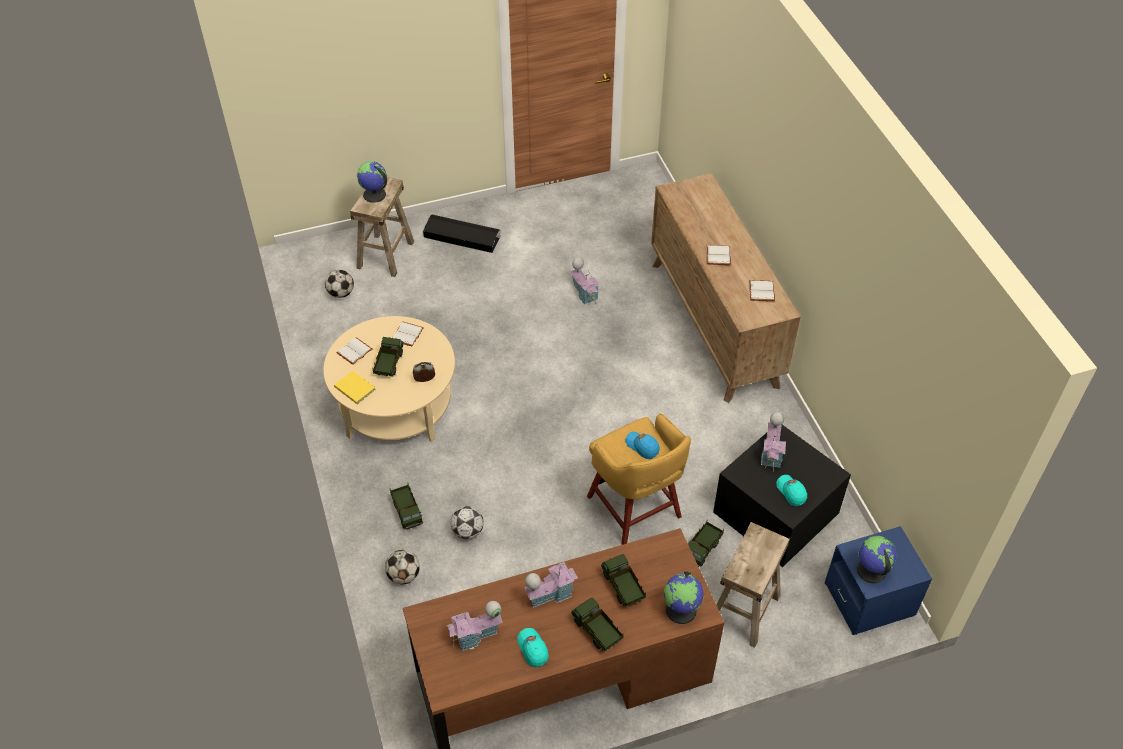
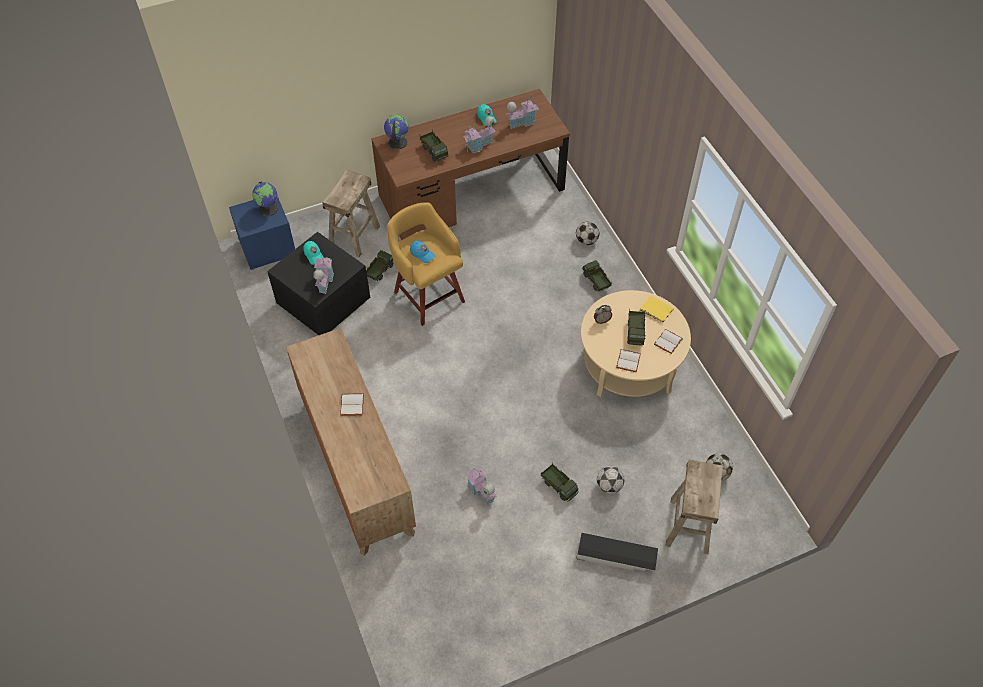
camera: 175 degrees right, 5 degrees up
(374, 195) = (705, 490): globe -> none
(467, 531) = (549, 271): football -> football (609, 486)
(596, 631) = (449, 129): toy truck -> toy truck (559, 486)
(762, 292) = (315, 368): white book -> none

